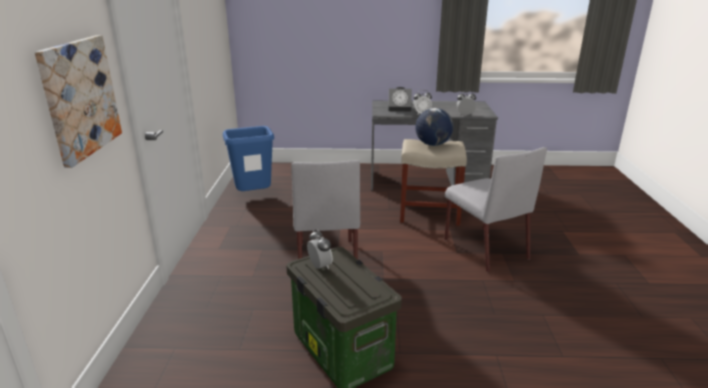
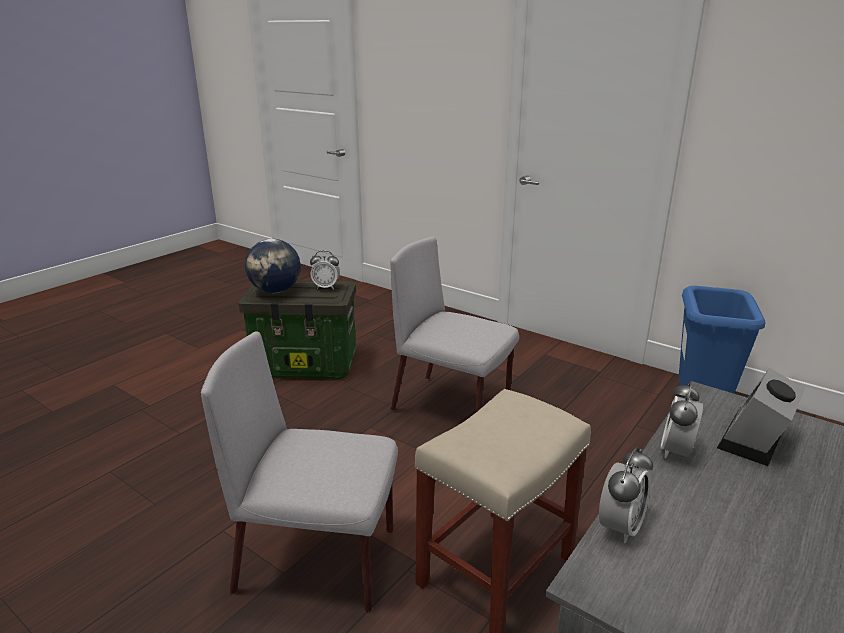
camera: 125 degrees right, 0 degrees up
(79, 98) = (444, 105): picture -> none
(432, 144) = (511, 432): globe -> globe (276, 291)

